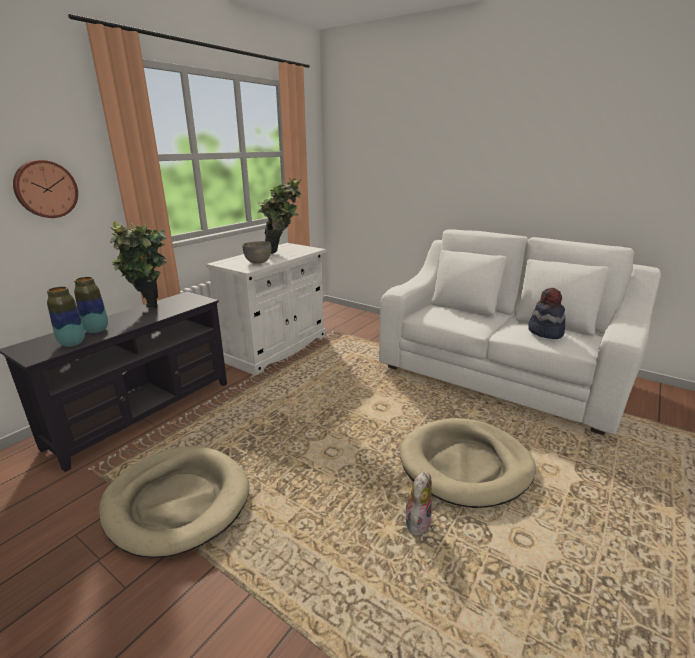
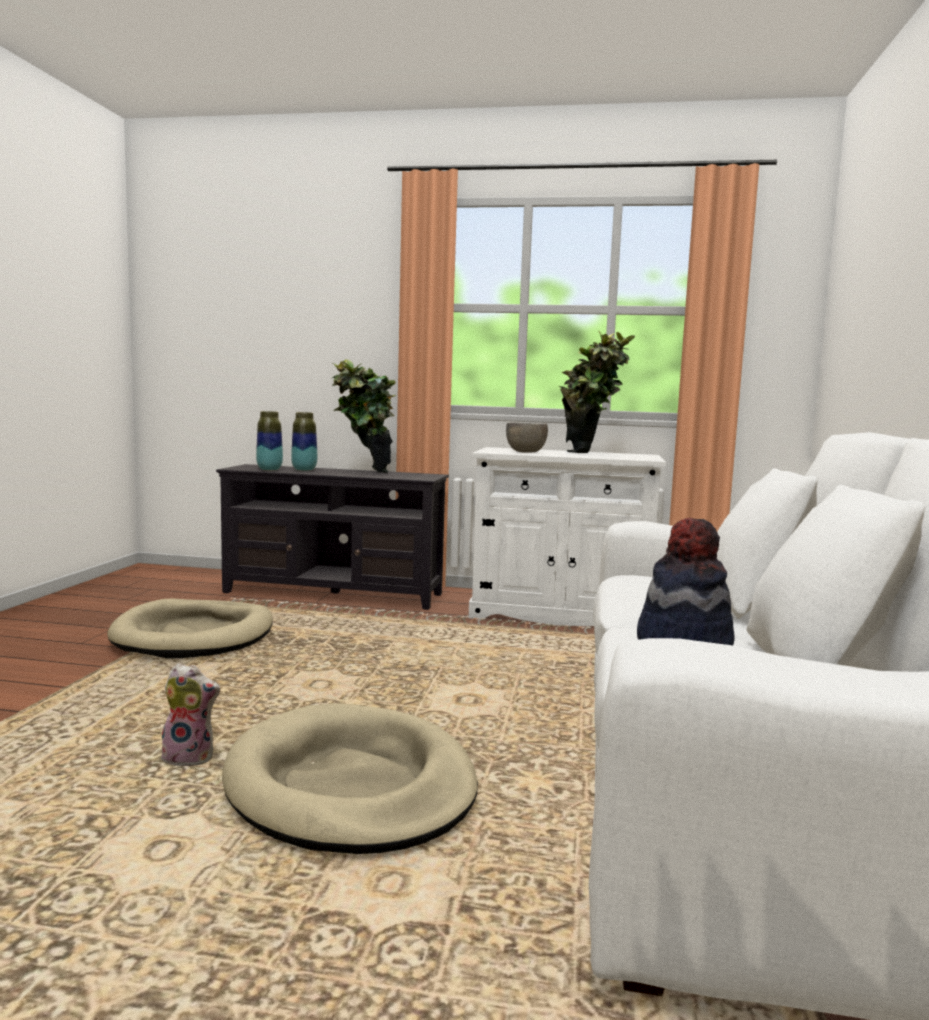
camera: 65 degrees right, 15 degrees down
(45, 189) = (341, 333): wall clock -> none

